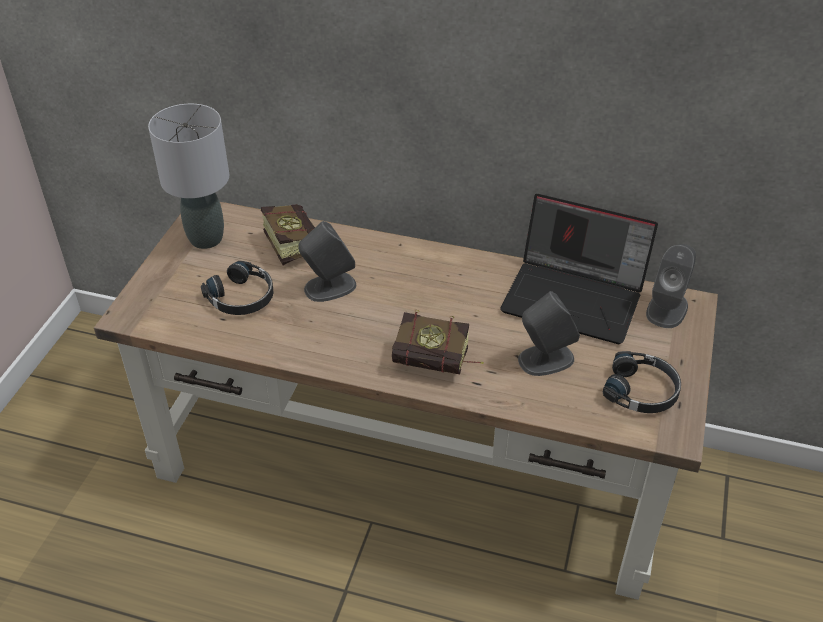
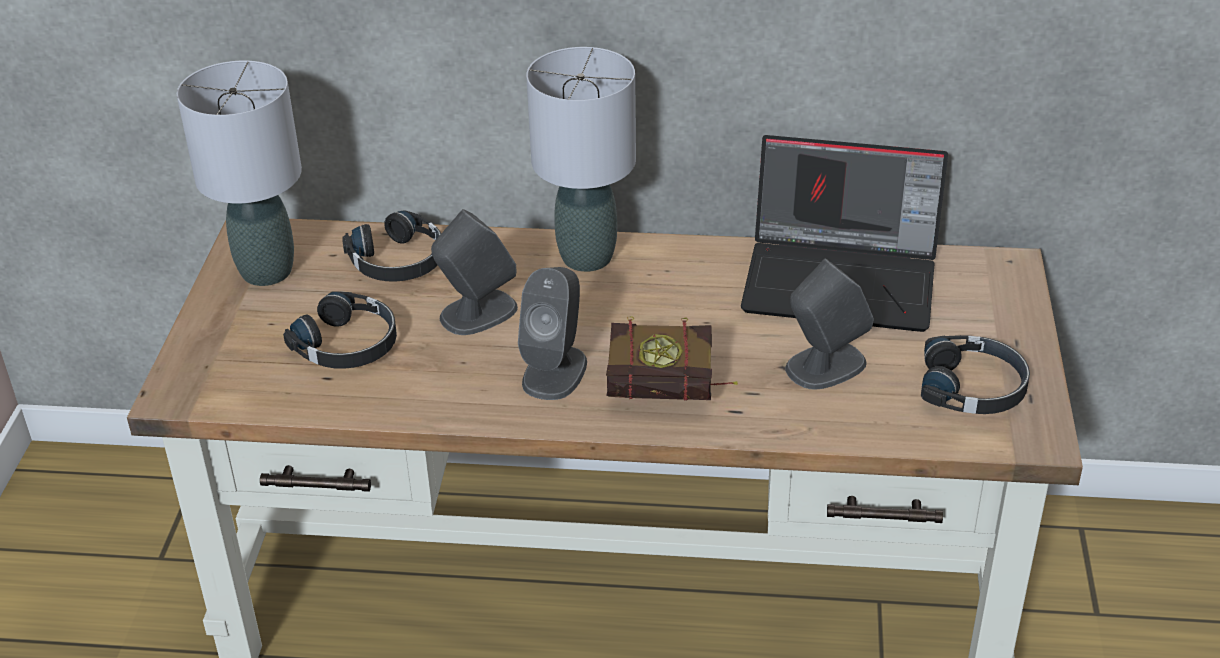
camera: 10 degrees left, 5 degrees down
(290, 243) = (399, 261): book -> black headphones
(410, 257) = (586, 258): none -> grey table lamp
(667, 309) = (976, 277): grey speaker -> grey speaker (555, 371)

